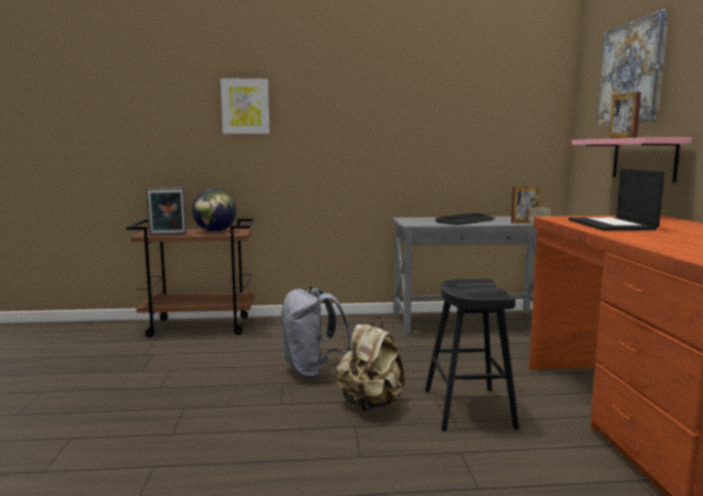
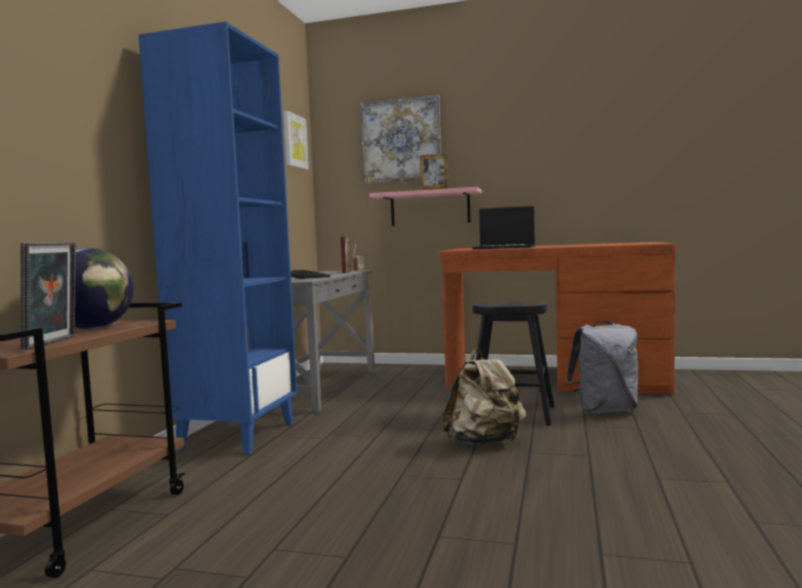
camera: 70 degrees left, 5 degrees down
(245, 106) = (72, 105): picture -> picture (295, 141)
(312, 371) = (378, 458): grey backpack -> grey backpack (605, 410)
(337, 325) = (237, 435): none -> blue bookcase

